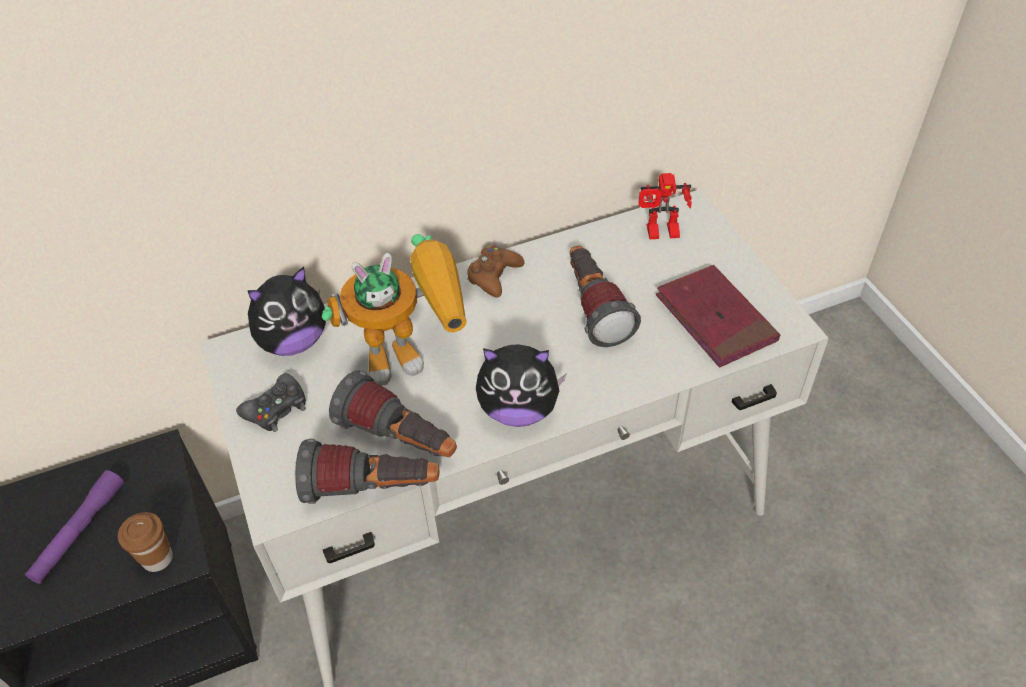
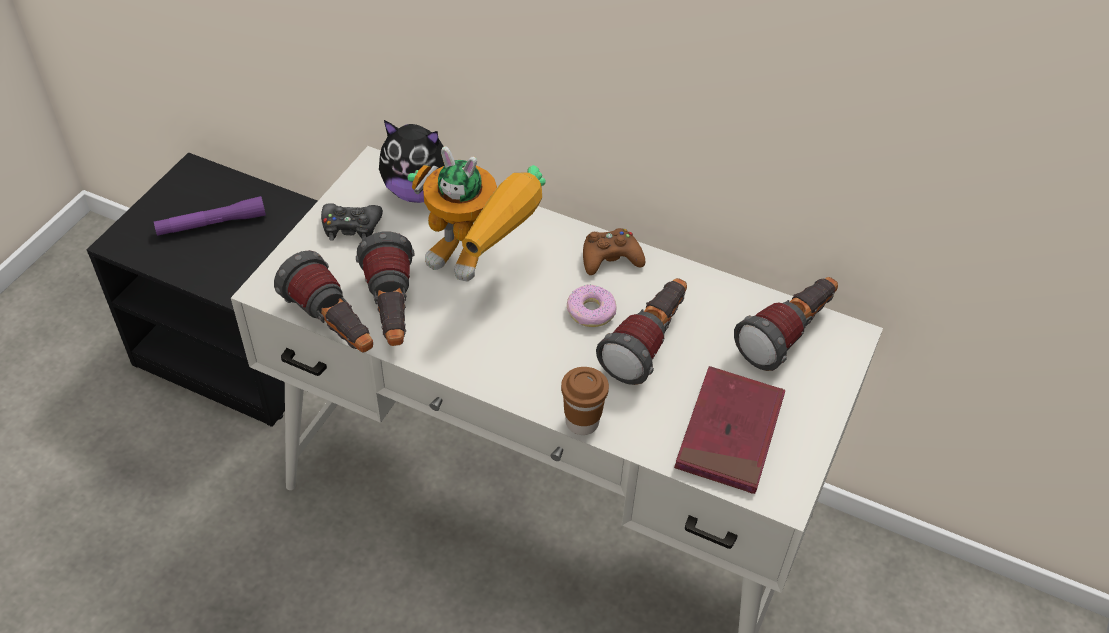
camera: 45 degrees right, 0 degrees up
(157, 558) = (228, 279): brown cup -> brown cup (582, 422)
(518, 409) = (490, 363): plush toy -> none
(532, 320) = (590, 312): none -> donut
(661, 234) = (788, 334): toy robot -> flashlight

